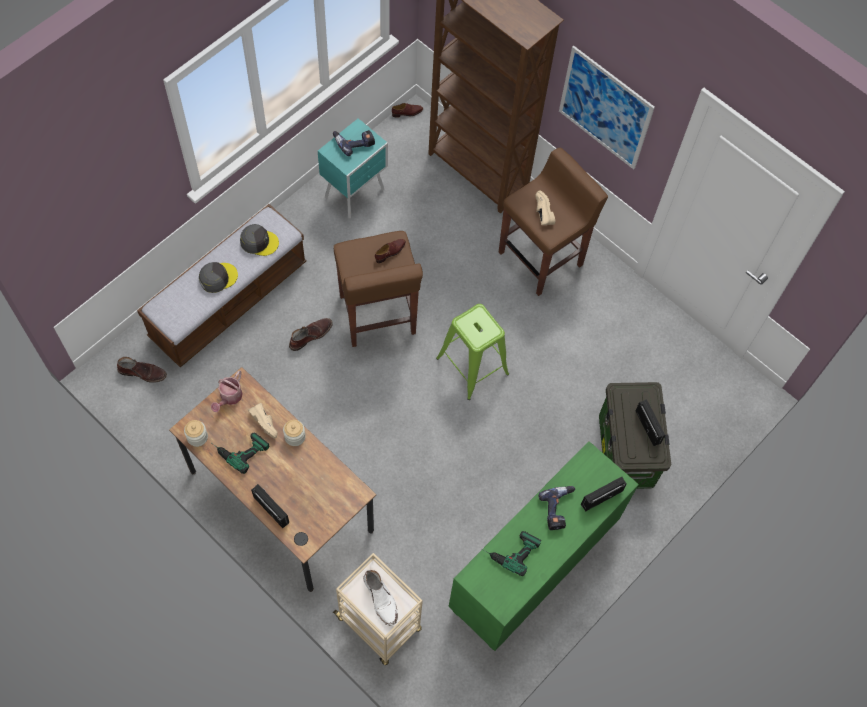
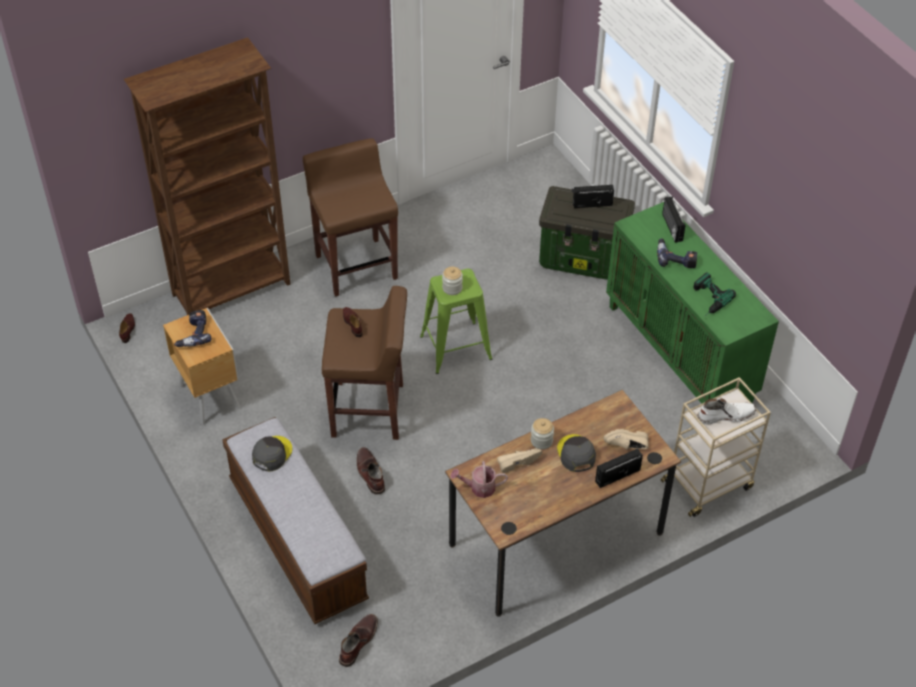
camera: 70 degrees left, 15 degrees down
(197, 437) = (517, 524): jar -> jar (452, 288)
(218, 277) = (302, 500): grey cap -> grey cap (576, 454)
(229, 397) = (479, 488): watering can -> watering can turned 135 degrees clockwise
(239, 447) = (540, 490): power drill -> none
(356, 193) = (209, 396): turquoise nightstand -> brown nightstand
(541, 213) = (355, 202): beige shoe -> beige shoe (627, 446)
(605, 108) = (314, 78): picture -> none

